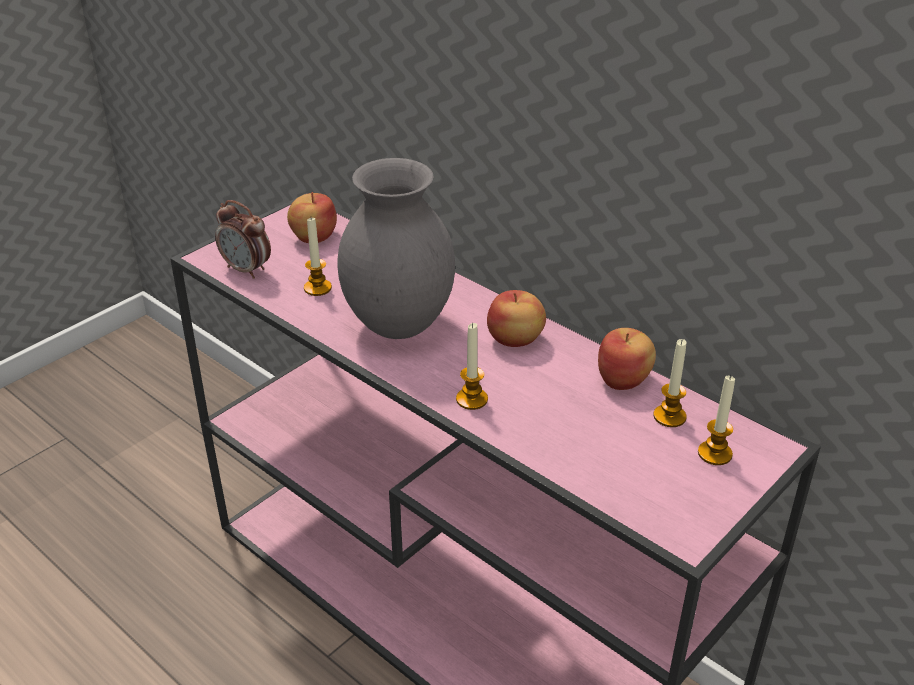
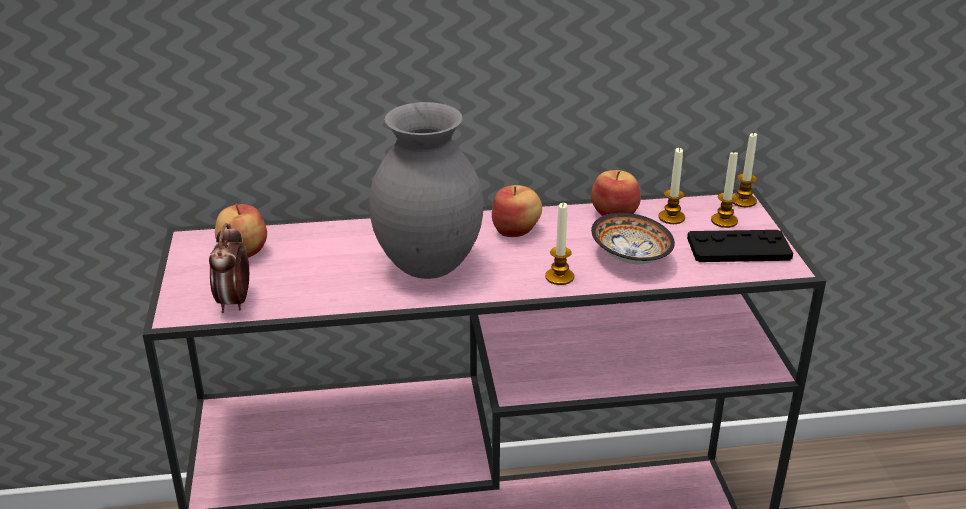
camera: 50 degrees left, 5 degrees down
(247, 270) = (234, 302): alarm clock -> alarm clock turned 105 degrees clockwise
(317, 288) = (320, 280): candle -> candle (743, 201)
(562, 424) = (631, 256): none -> bowl
(672, 486) = (738, 248): none -> black game controller

